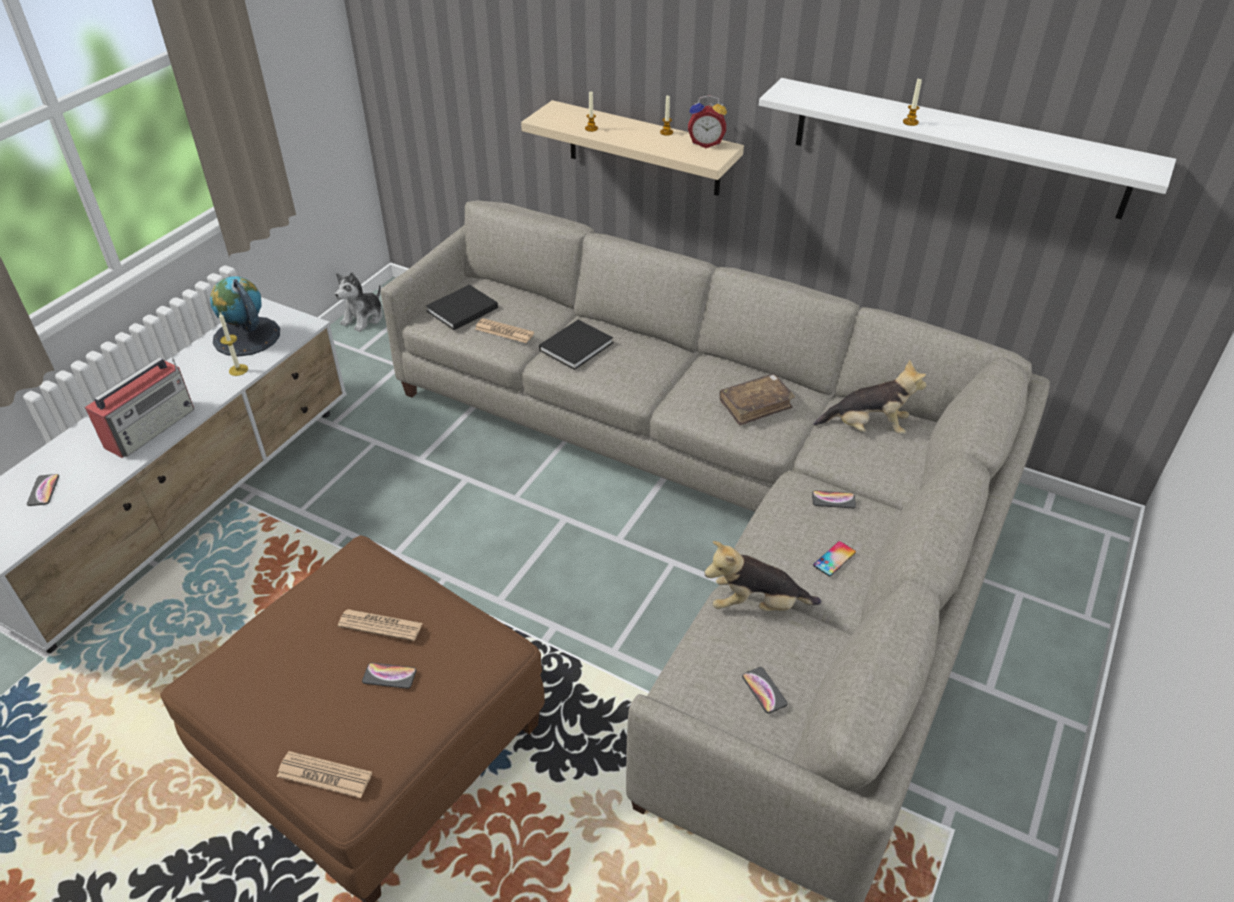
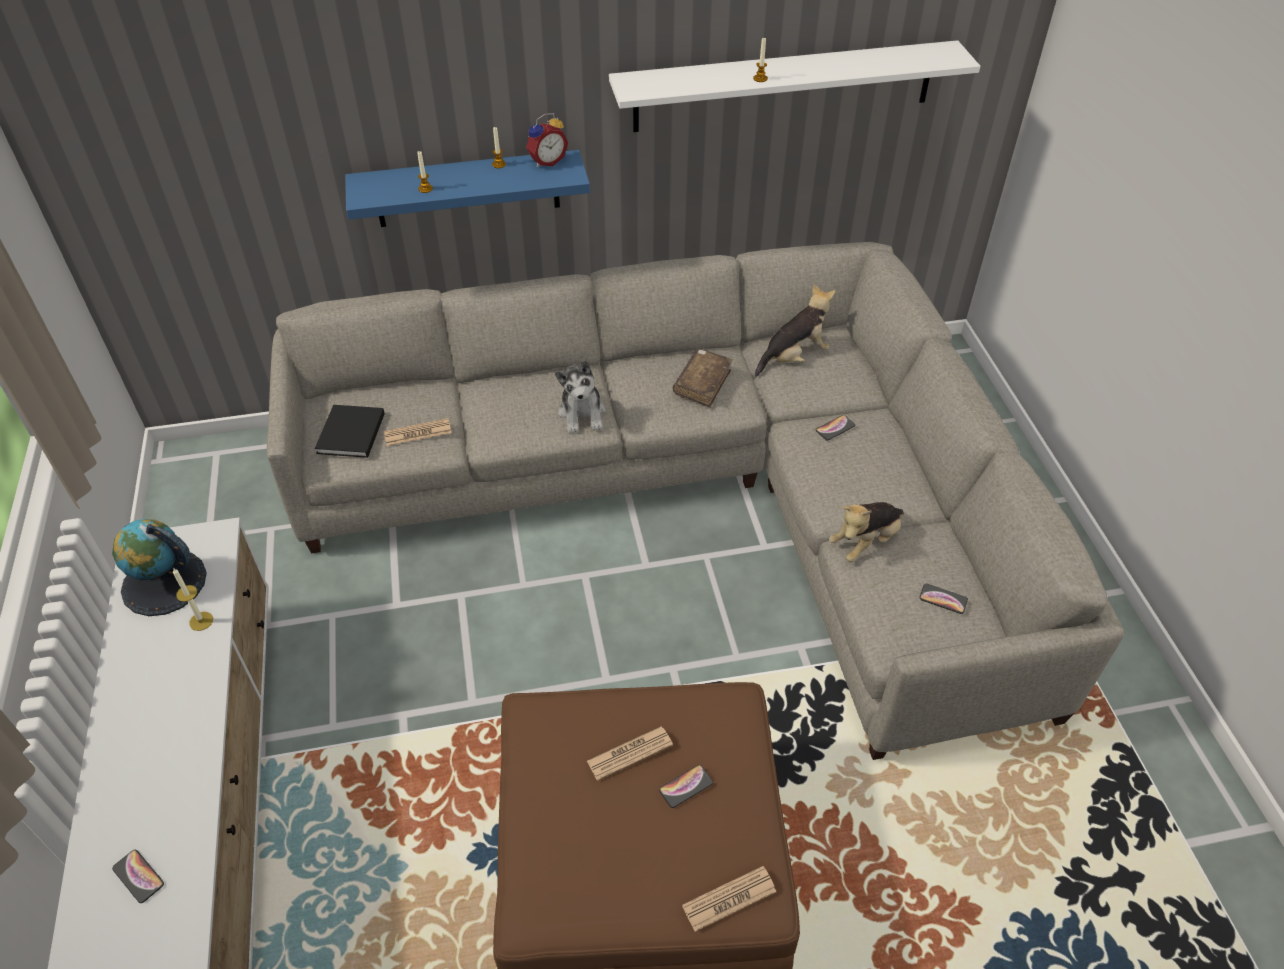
camera: 40 degrees left, 5 degrees up
(151, 427) = (179, 735): radio -> none
(364, 318) = (173, 502): plush toy -> plush toy (582, 413)
(577, 345) = (501, 410): black book -> none
(643, 149) = (467, 189): beige shelf -> blue shelf
(834, 559) = (883, 473): phone -> none

